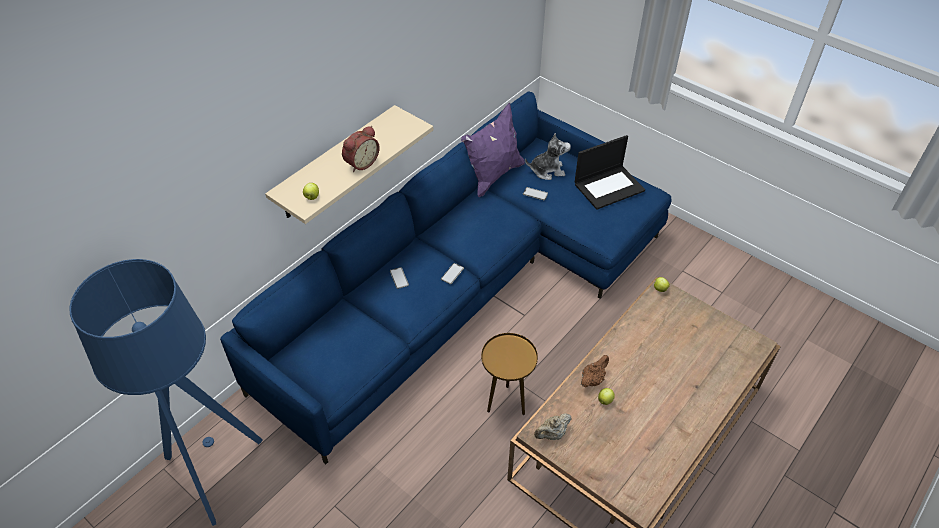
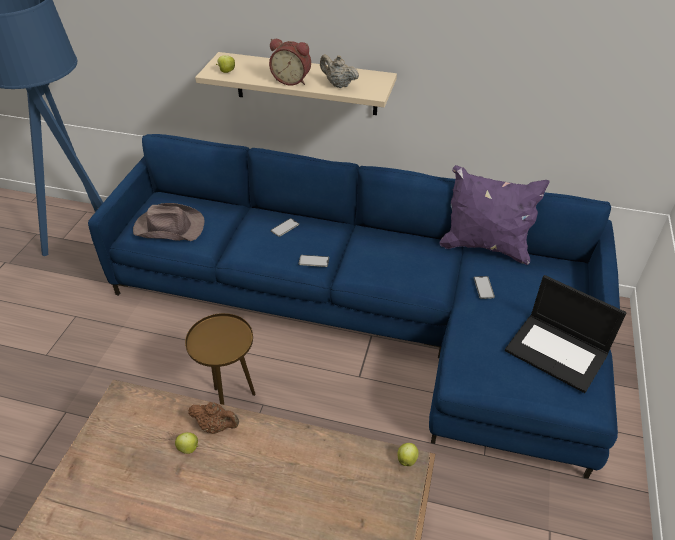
camera: 65 degrees right, 5 degrees down
(342, 359) = (168, 227): none -> brown hat
(547, 170) = (532, 285): plush toy -> none
(552, 434) = (123, 410): beige teapot -> beige teapot (338, 85)

